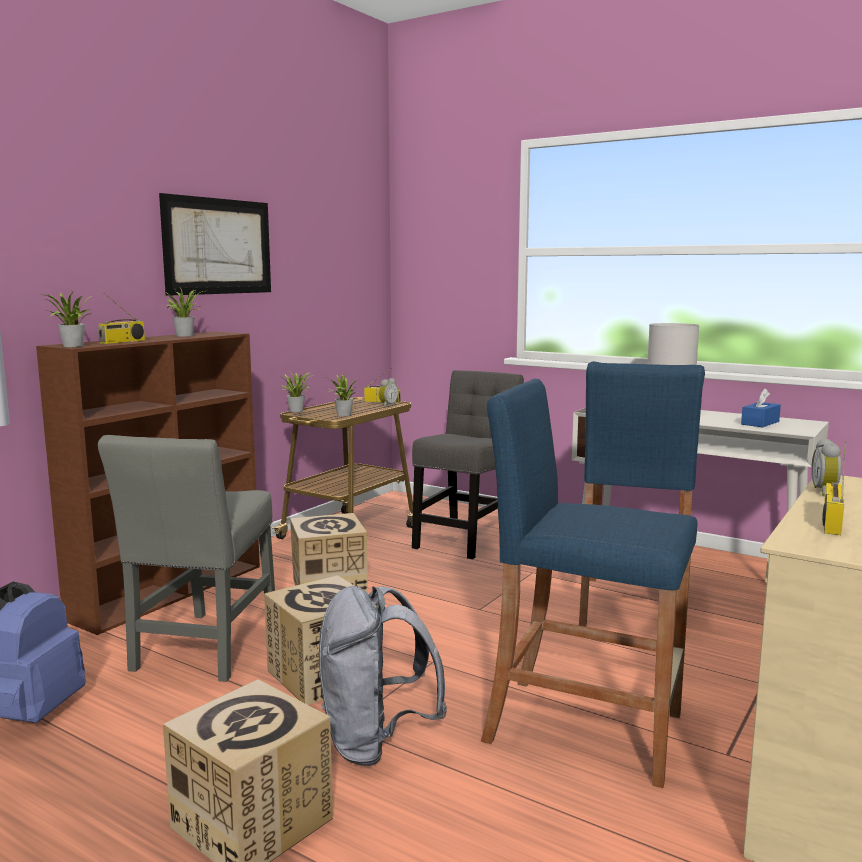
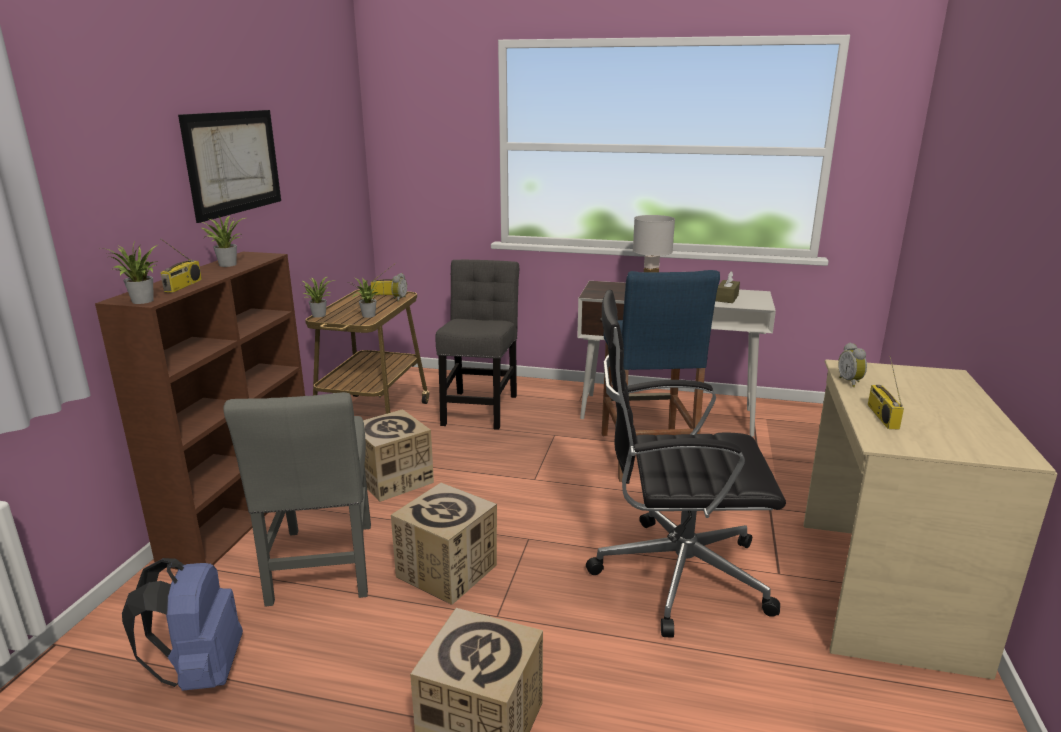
camera: 20 degrees left, 10 degrees up
(375, 742) = (531, 625): grey backpack -> none
(584, 728) = (675, 574): blue stool -> black office chair
(760, 423) = (727, 298): blue tissue box -> brown tissue box

